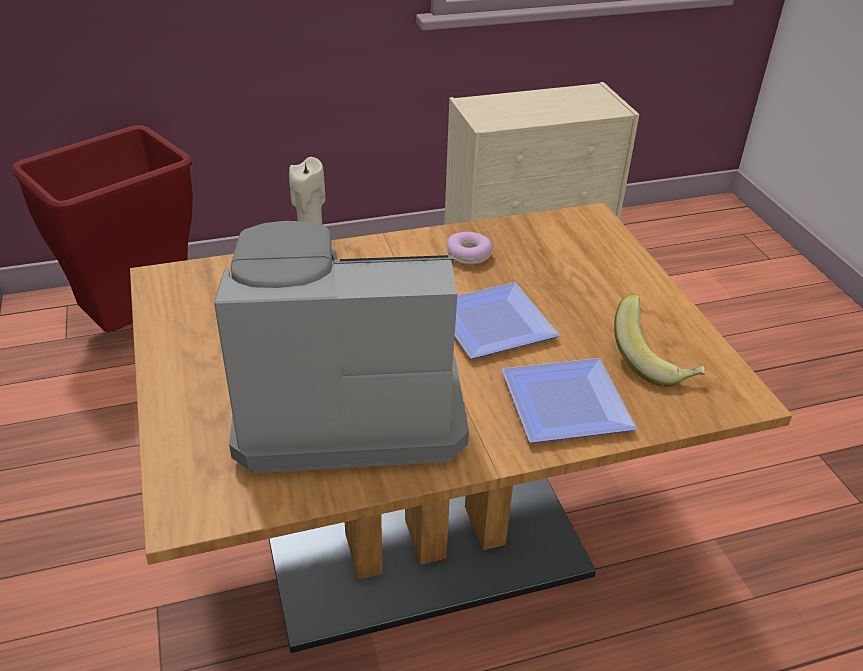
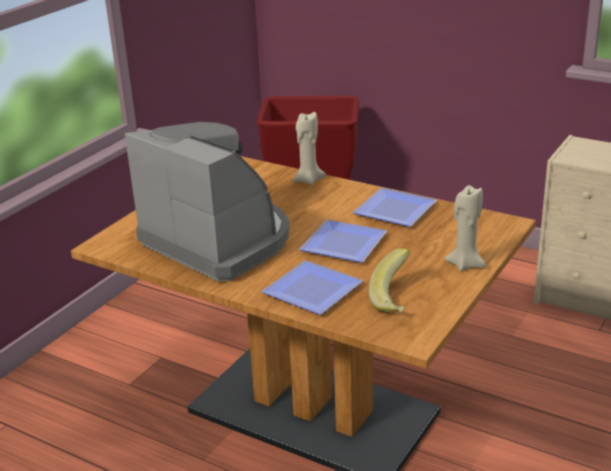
camera: 50 degrees right, 10 degrees down
(469, 255) = (392, 211): donut -> plate
(636, 283) = (465, 264): none -> beige candle

